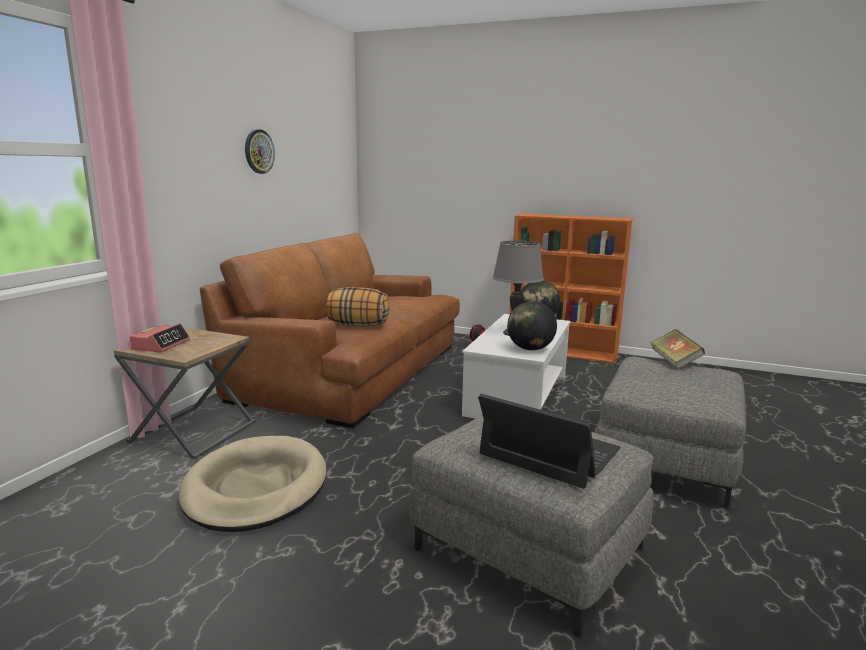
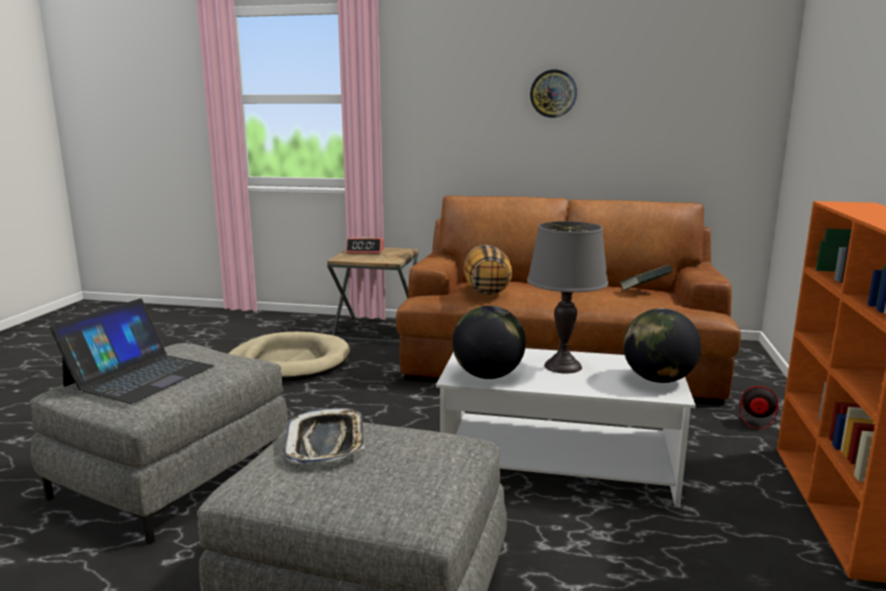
camera: 80 degrees right, 0 degrees up
(660, 384) = (326, 443): none -> tray
(674, 362) = (444, 467): book -> book (644, 291)

